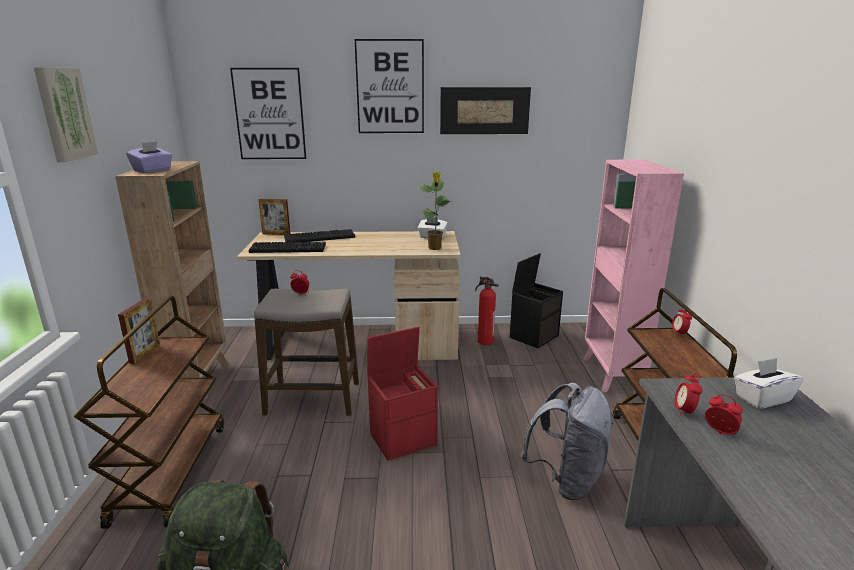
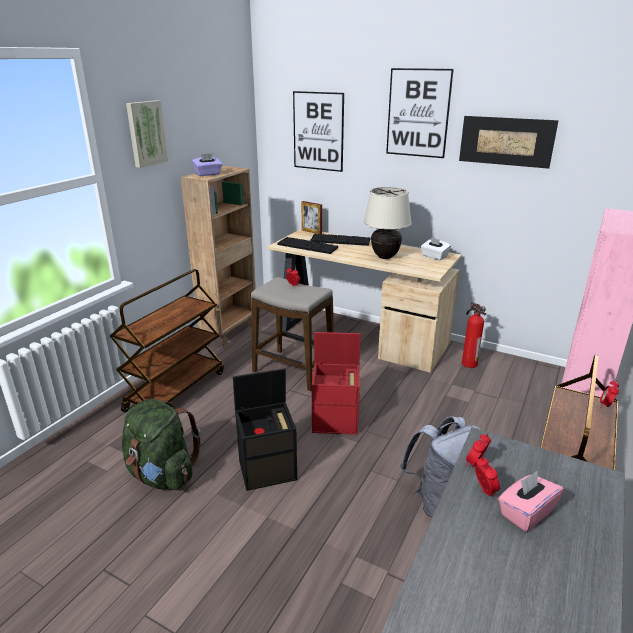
camera: 30 degrees right, 5 degrees up
(145, 353) = (172, 306): picture frame -> none
(385, 245) = (385, 257): none -> beige table lamp
(435, 248) = (424, 268): potted plant -> none
(534, 336) = (522, 371): black storage box -> black storage box (268, 469)
(762, 398) = (569, 482): white tissue box -> none
(769, 438) = (526, 512): none -> pink tissue box

